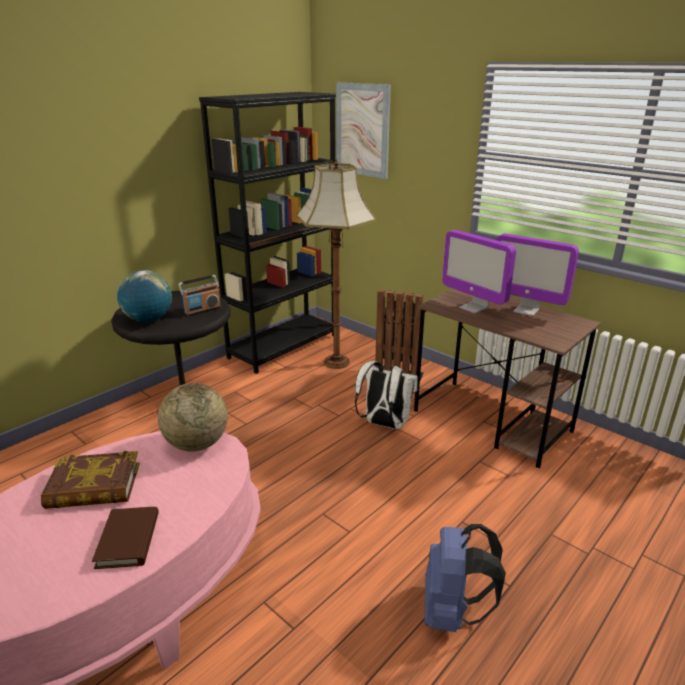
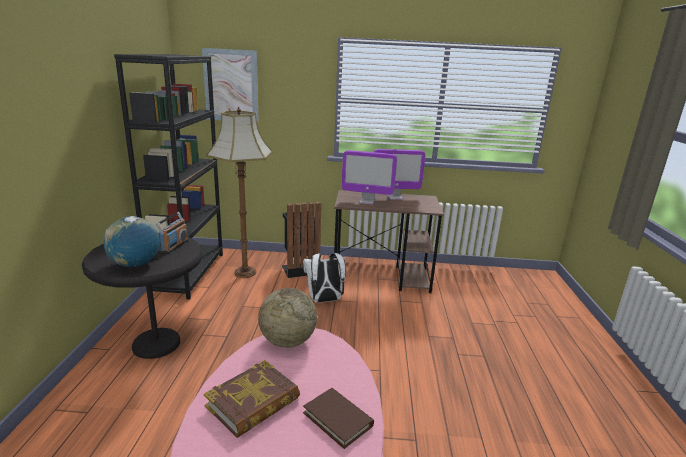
camera: 40 degrees left, 5 degrees down
(452, 611) = (476, 382): blue backpack -> none

